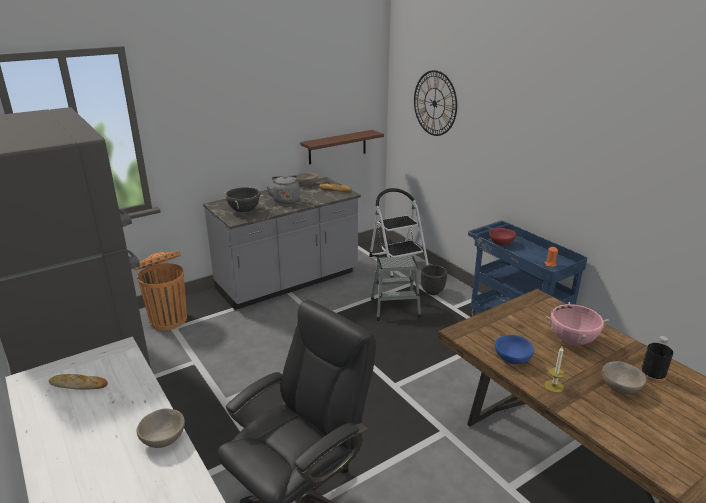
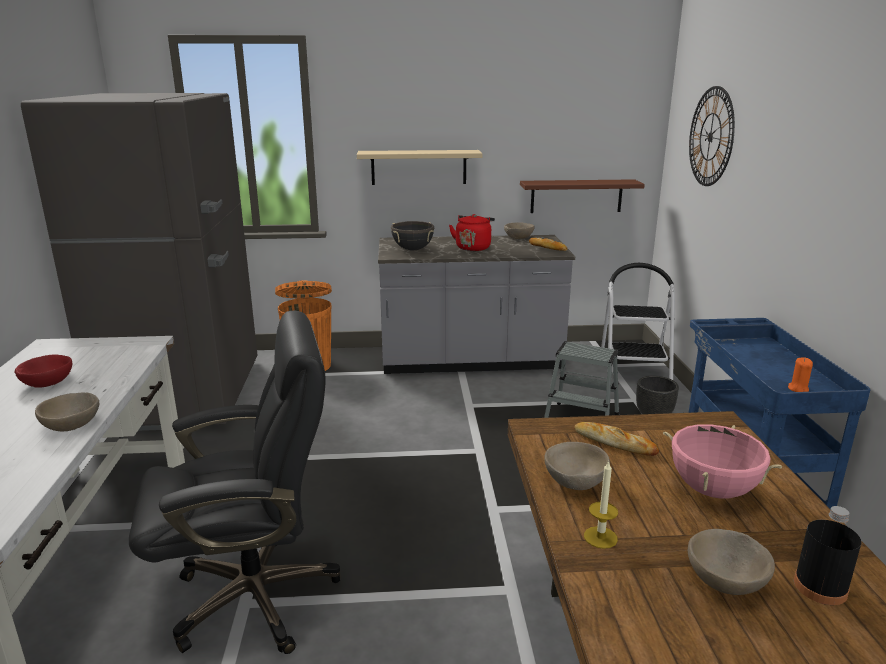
camera: 30 degrees right, 5 degrees down
(79, 385) = (75, 360): bread -> bread (614, 443)
(227, 143) = (419, 167): none -> beige shelf
(286, 200) = (473, 247): grey kettle -> red kettle
(501, 243) = (740, 347): red bowl -> red bowl (48, 383)
(511, 359) = (574, 482): blue bowl -> beige bowl

